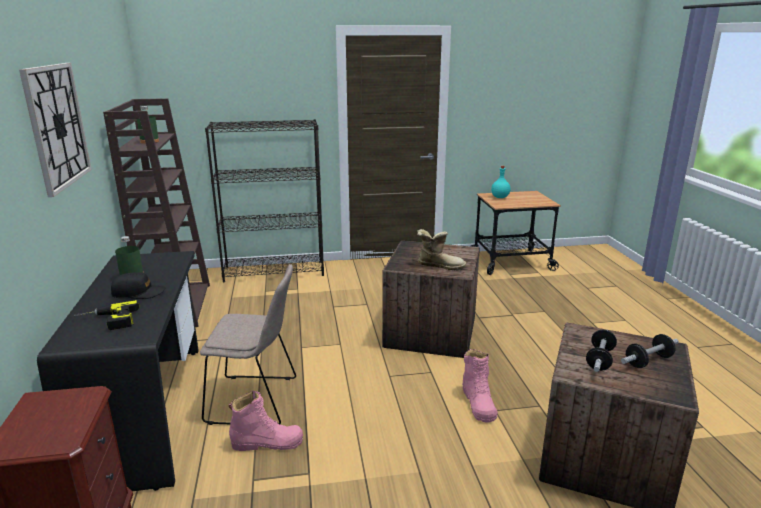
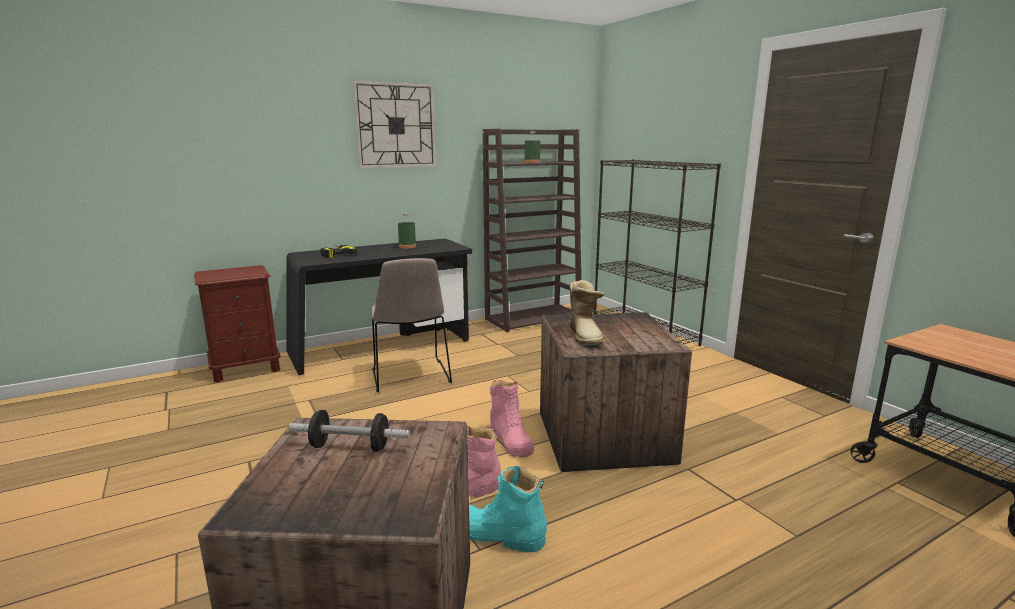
camera: 70 degrees right, 5 degrees down
(138, 293) = (382, 251): black cap -> none
(267, 442) = (355, 394): pink boot -> pink boot (511, 440)
(499, 197) = (961, 339): turquoise bottle -> none
(527, 396) = (498, 535): none -> turquoise boot
(648, 361) = (353, 489): dumbbell -> none

